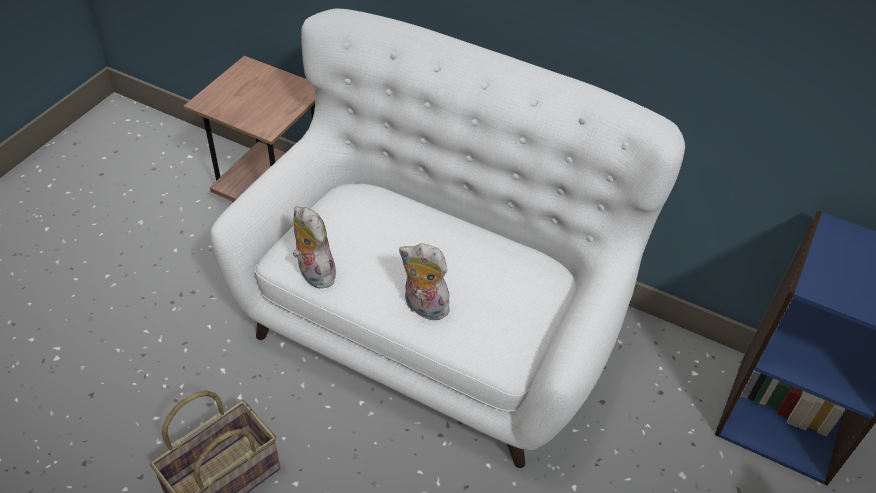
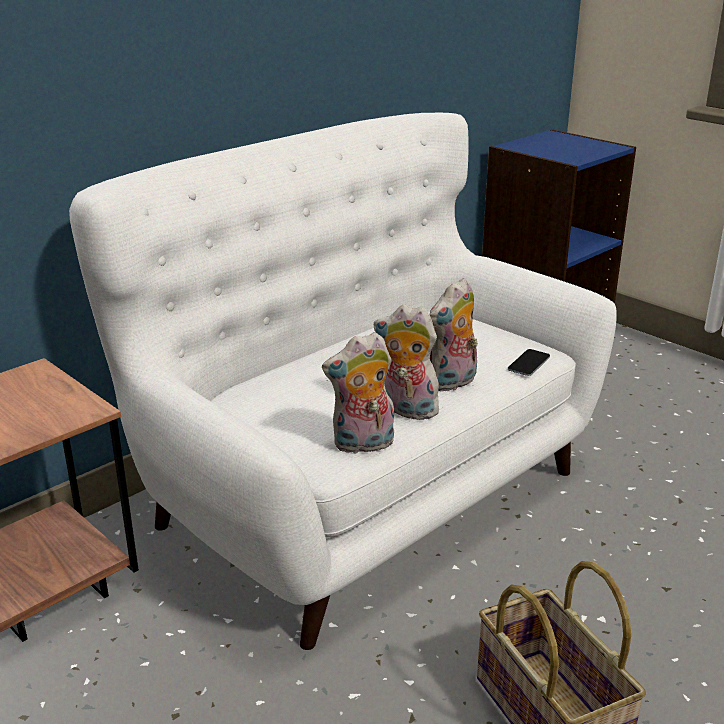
camera: 70 degrees left, 20 degrees down
(368, 287) = (406, 410): none -> plush toy
(479, 354) = (529, 363): none -> phone

